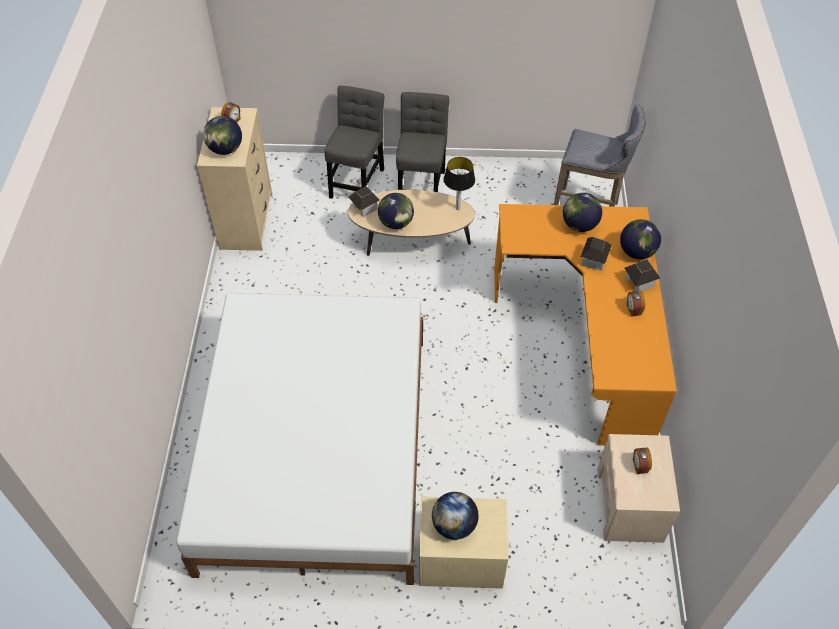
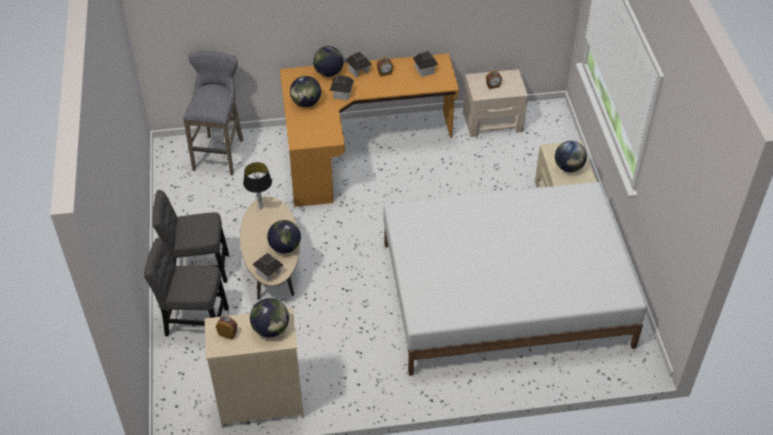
camera: 100 degrees left, 5 degrees down
(638, 355) = (425, 70): none -> toy house

